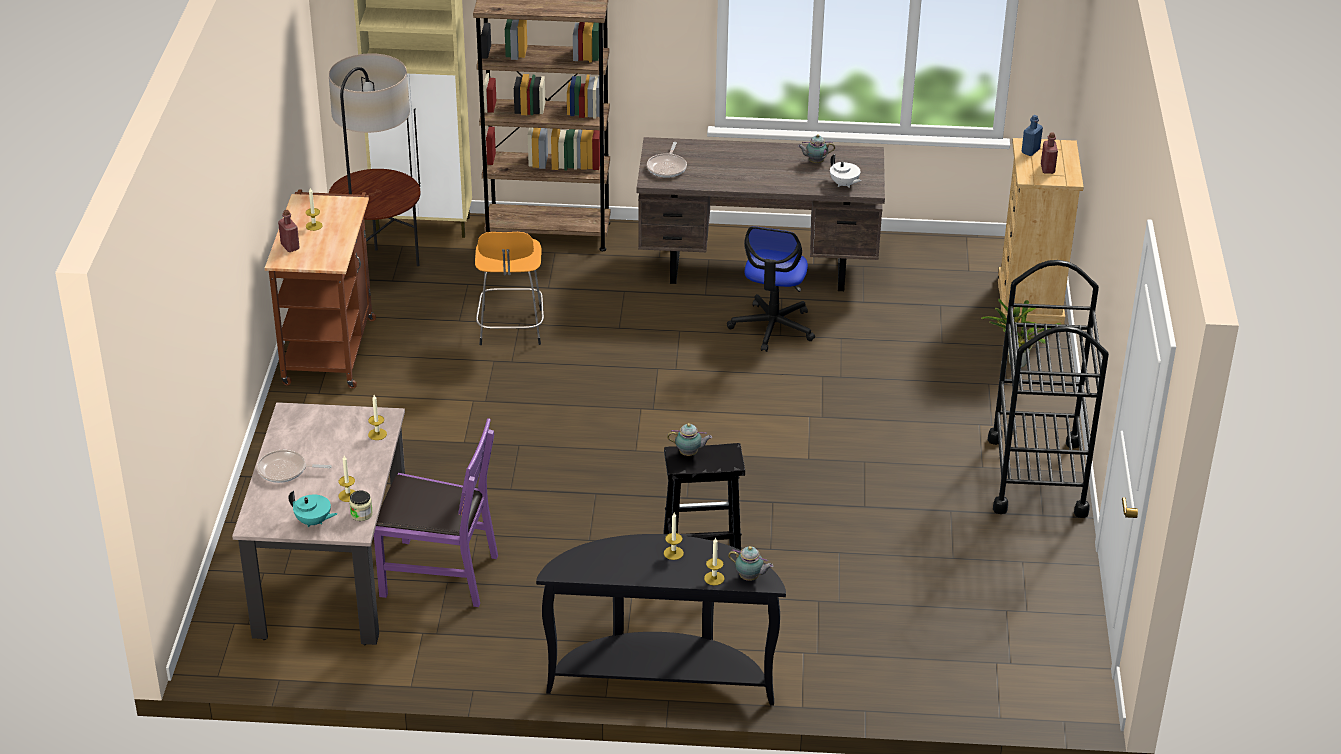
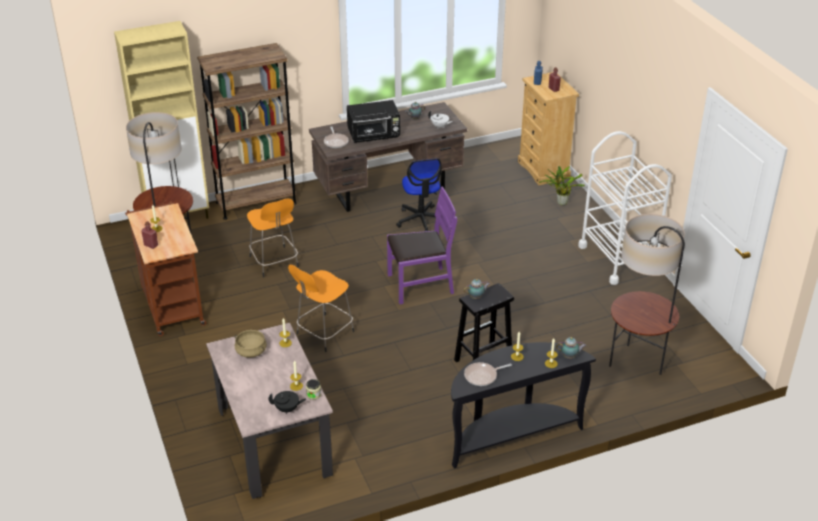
camera: 25 degrees left, 0 degrees up
(285, 470) = (245, 383): frying pan -> frying pan (482, 376)
(313, 521) = (287, 409): turquoise teapot -> black teapot
(324, 431) = (251, 351): none -> beige cooking pot
(439, 574) = (338, 419): purple chair -> purple chair (420, 284)
(505, 450) = (323, 334): none -> orange stool
(732, 172) = (374, 135): none -> black microwave
(935, 641) = (636, 363): none -> floor lamp
(1037, 476) = (618, 259): black cart -> white cart

